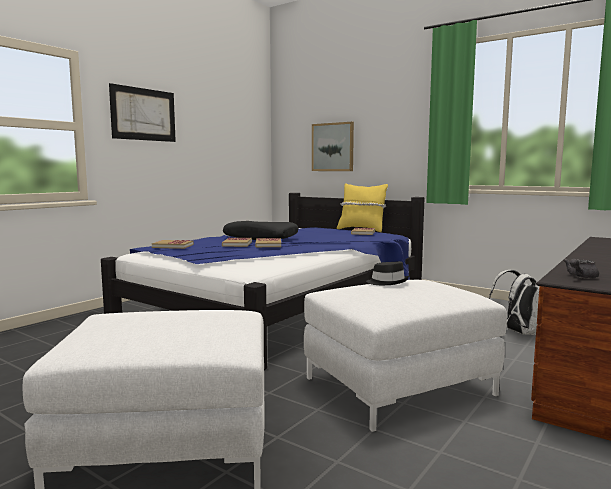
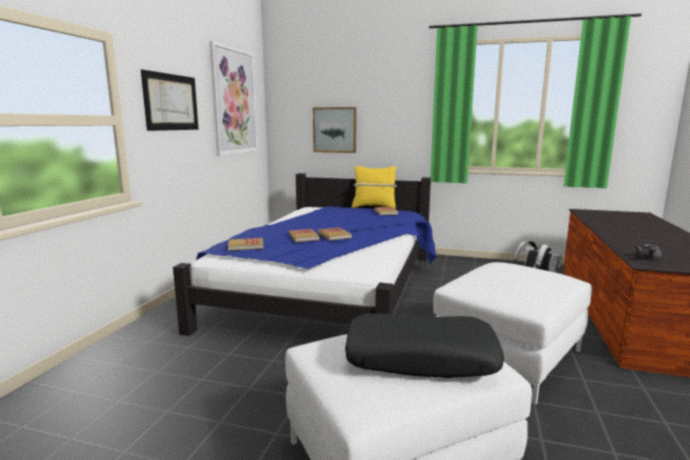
camera: 20 degrees left, 5 degrees up
(225, 118) = (234, 102): none -> picture
(261, 238) = (308, 226): black pillow -> black pillow (421, 358)
(387, 282) = (491, 271): black hat -> none

